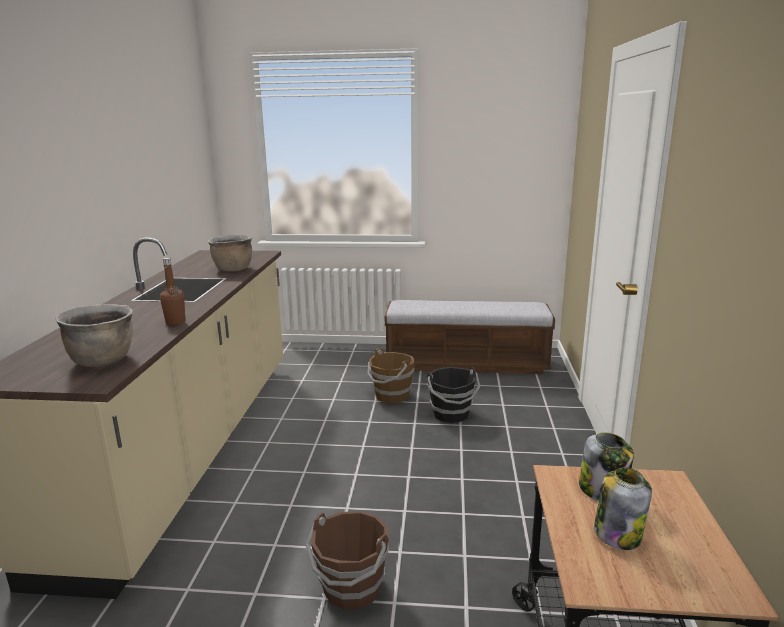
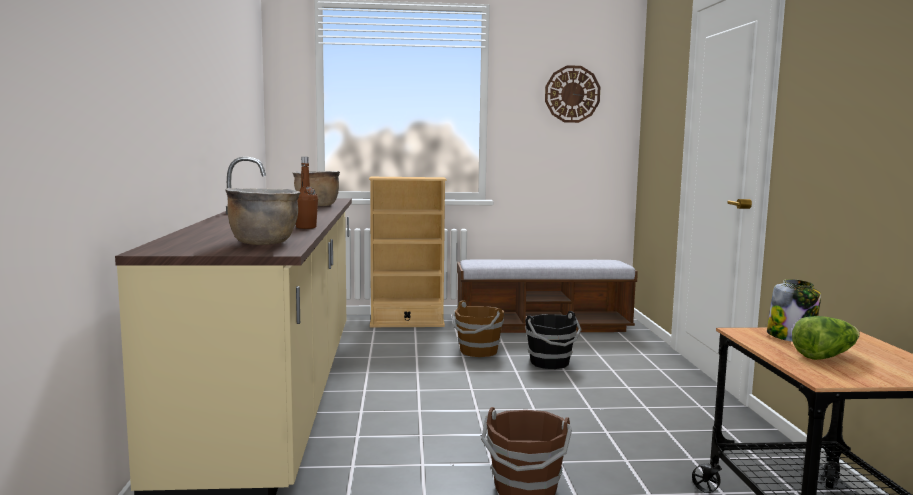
camera: 10 degrees left, 10 degrees down
(344, 355) = (407, 323): none -> beige bookcase
(503, 137) = (572, 94): none -> wall clock
(617, 534) = (824, 356): jar -> lettuce

